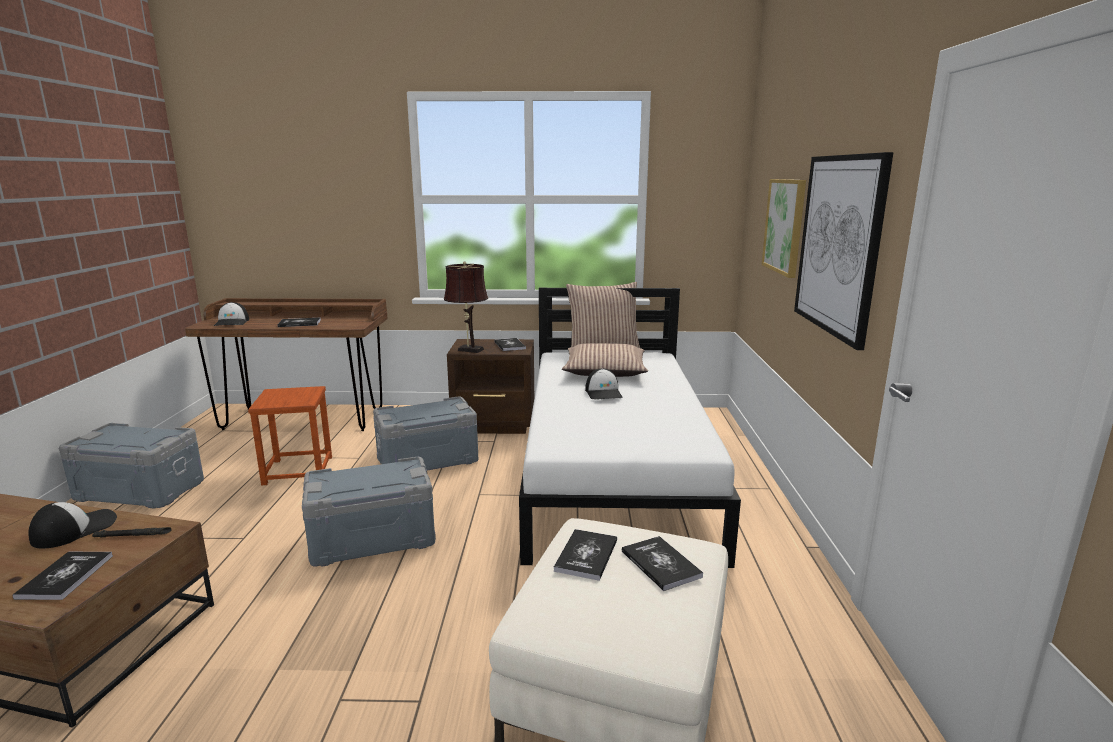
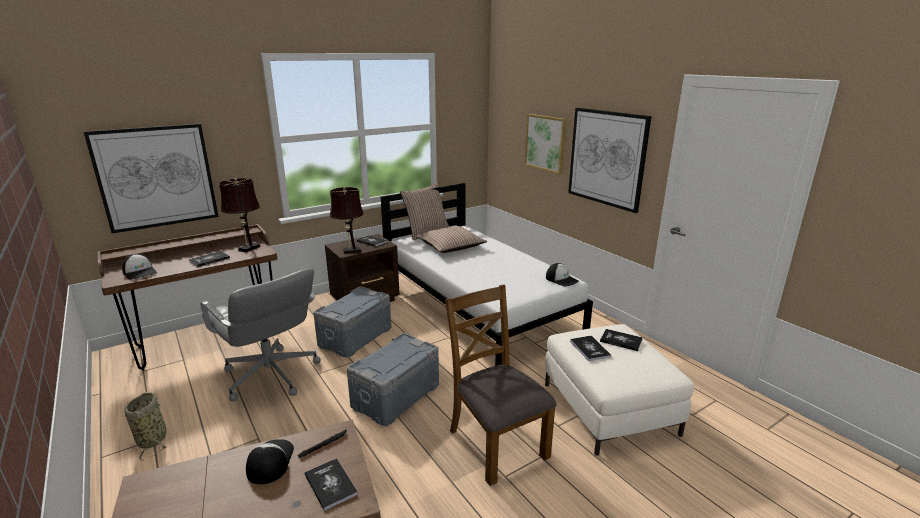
camera: 35 degrees left, 5 degrees up
(141, 490) = (153, 438): grey storage box -> basket
(287, 228) = (156, 177): none -> picture
(298, 470) = (270, 376): brown stool -> grey office chair
(347, 321) = (247, 249): none -> brown table lamp
(393, 650) = (496, 443): none -> brown chair
(604, 393) = (474, 261): cap -> cap (562, 279)

